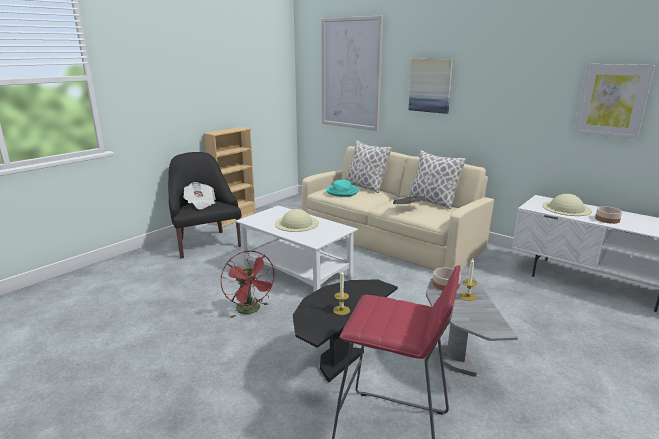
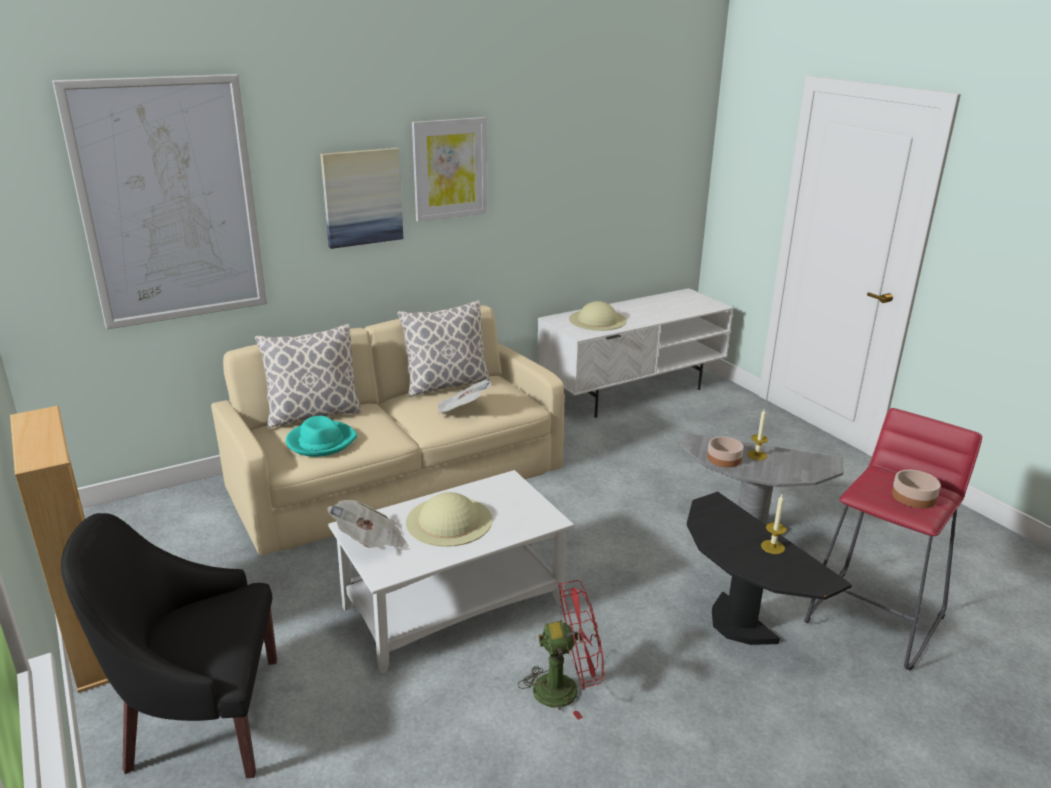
camera: 70 degrees left, 5 degrees up
(200, 204) = (196, 634): newspaper -> newspaper (371, 542)
(607, 219) = (644, 316): bowl -> bowl (914, 497)
(612, 100) = (599, 177): picture -> picture (449, 169)

